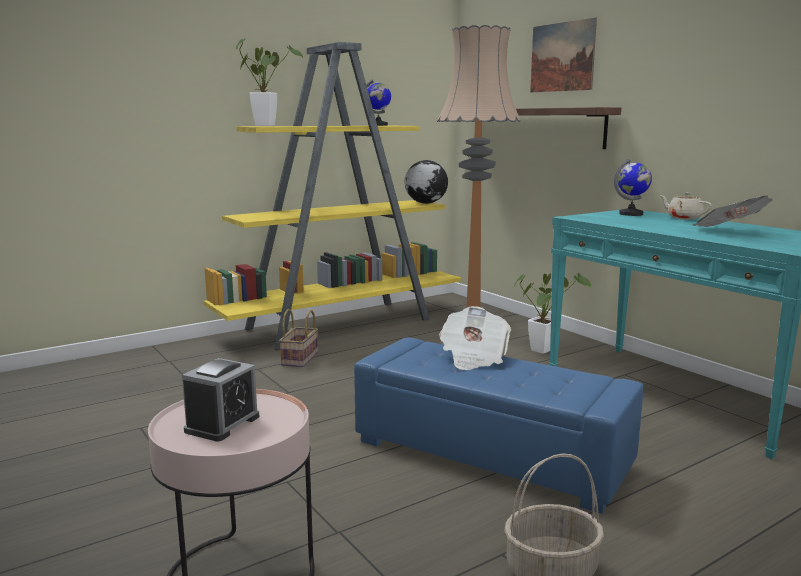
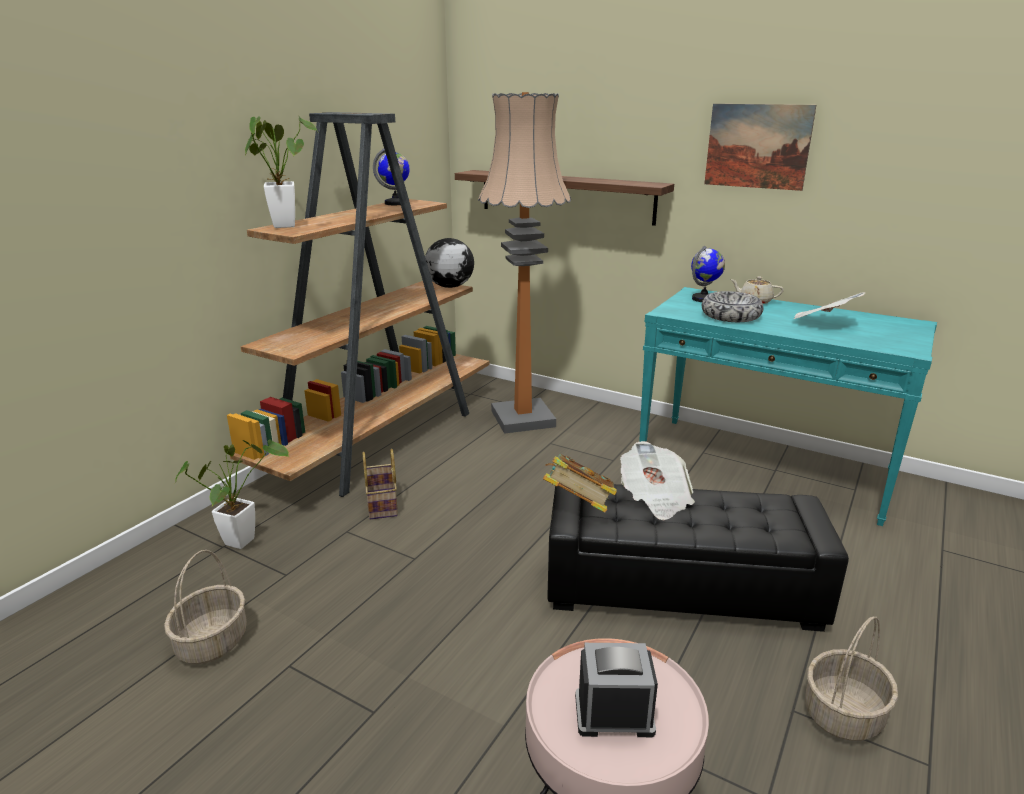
camera: 25 degrees left, 10 degrees up
(108, 406) = (212, 643): none -> basket
(222, 424) = (614, 714): alarm clock -> alarm clock turned 90 degrees counterclockwise
(341, 324) = (381, 439): yellow bookcase -> brown bookcase
(399, 351) = (578, 506): none -> book
(490, 453) = (680, 587): blue ottoman -> black ottoman
(544, 349) = (611, 434): potted plant -> potted plant (244, 538)
(562, 57) = (598, 122): picture -> picture (757, 146)
(636, 222) = (730, 316): none -> bowl

